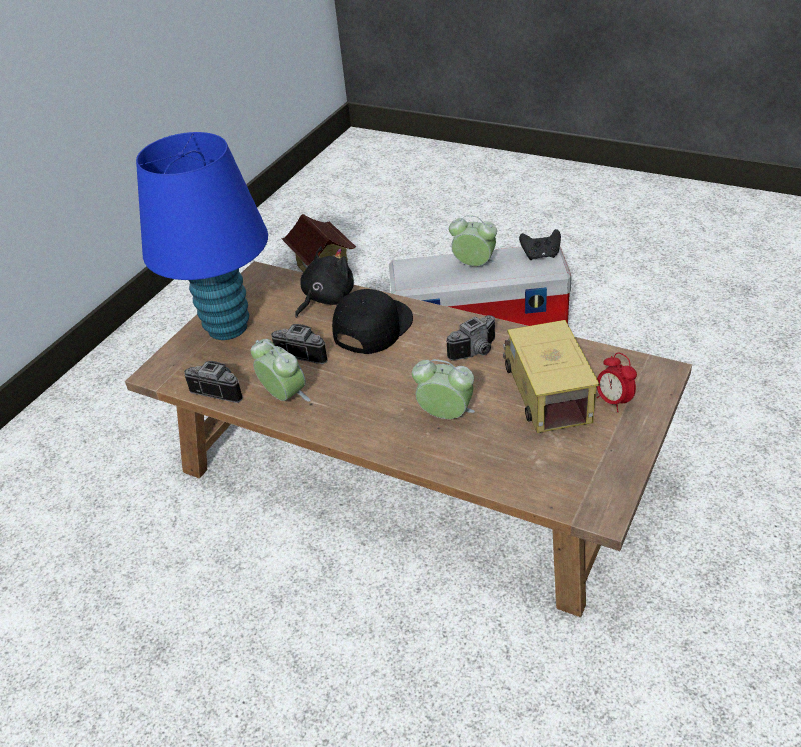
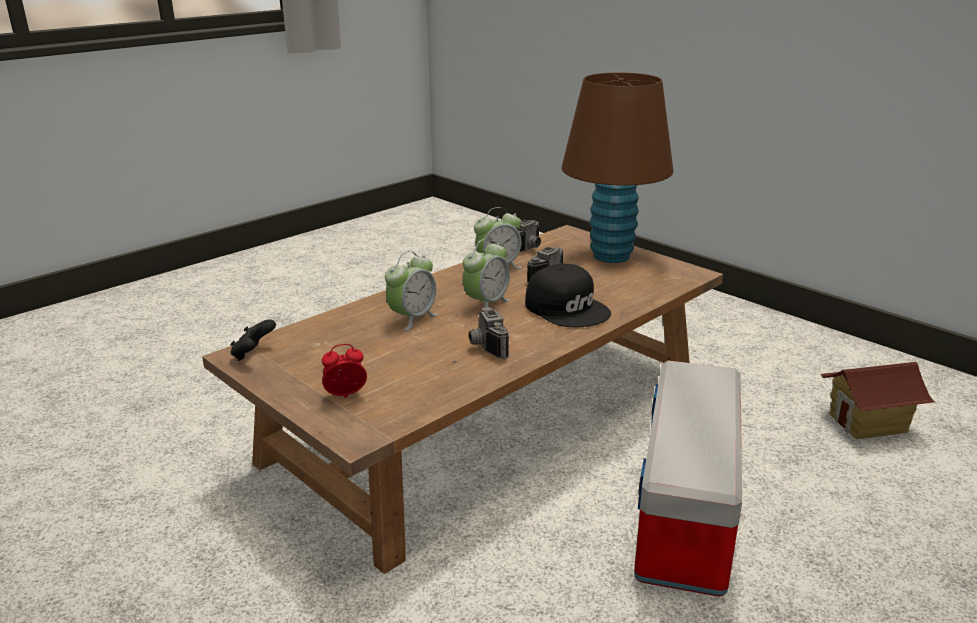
camera: 105 degrees right, 15 degrees down
(227, 328) = (611, 256): blue table lamp -> brown table lamp
(326, 299) = (630, 295): black plush toy -> none
(474, 265) = (699, 416): alarm clock -> alarm clock (486, 304)
(540, 255) = (702, 471): black game controller -> black game controller (253, 354)
(546, 392) = (395, 366): toy truck -> none

